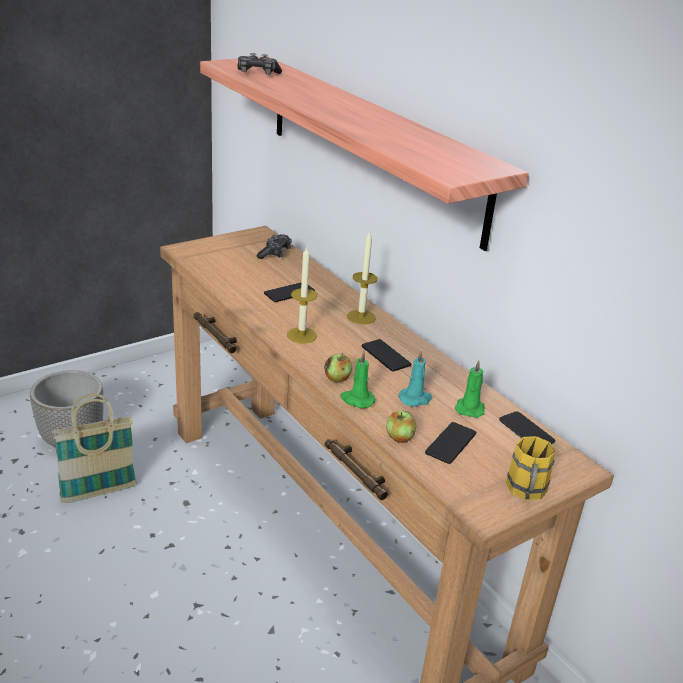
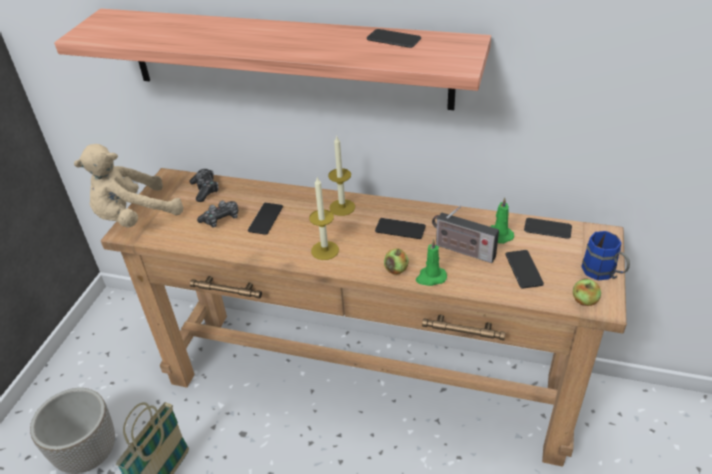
camera: 35 degrees left, 10 degrees up
(201, 245) = (134, 217): none -> beige plush toy
(257, 74) = (134, 33): game controller -> game controller (221, 219)
(399, 437) = (492, 287): apple -> apple (584, 301)
(415, 399) = (462, 250): turquoise candle -> radio
(434, 143) = (393, 39): none -> phone
(526, 493) = (603, 274): yellow mug -> blue mug

